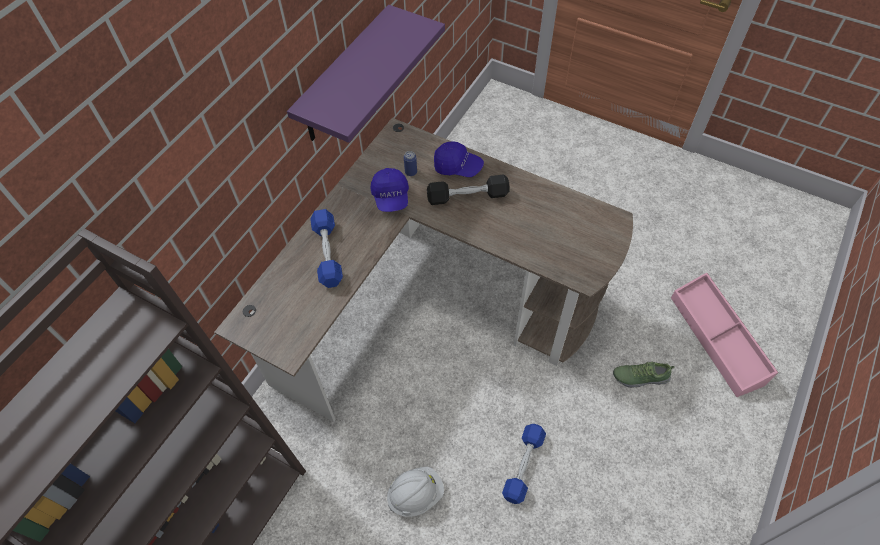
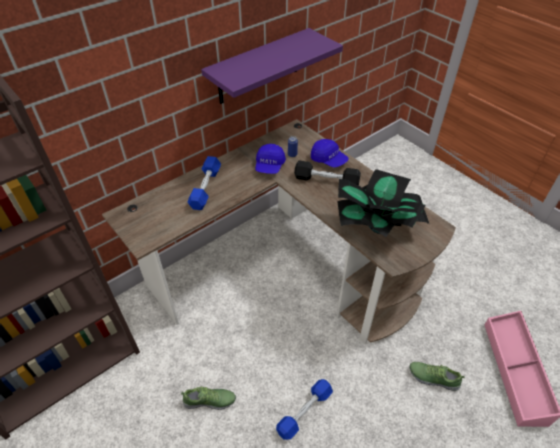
camera: 20 degrees right, 10 degrees down
(415, 494) = (210, 401): white hard hat -> shoe
(550, 240) = (377, 227): none -> potted plant

